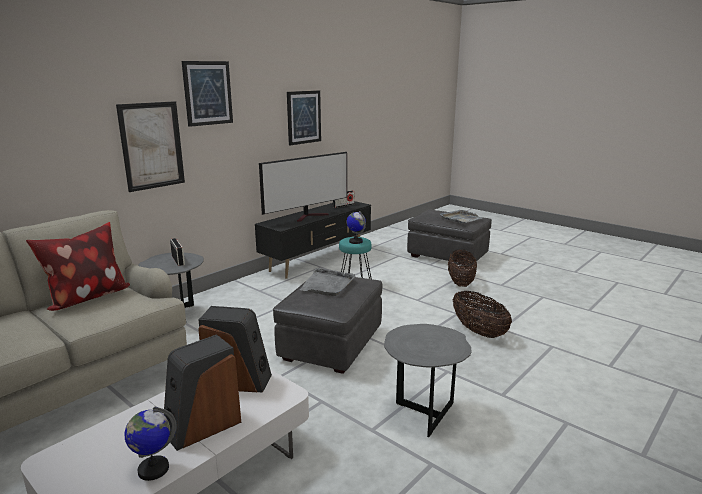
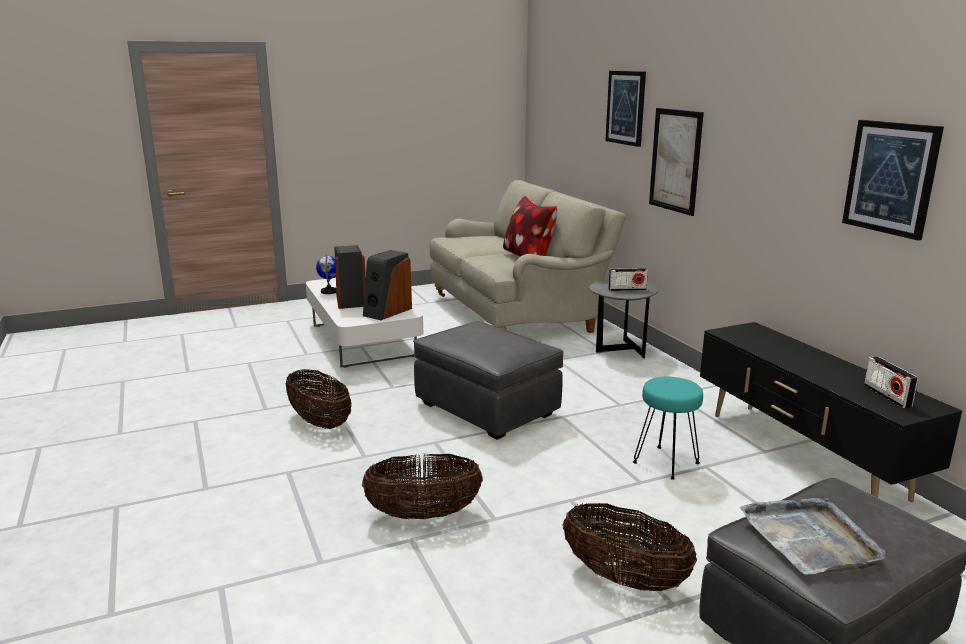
camera: 115 degrees right, 0 degrees up
(207, 93) = (738, 106): picture -> picture (626, 107)
(310, 216) = (793, 357): television -> none
(327, 284) = (502, 340): grey tray -> none
(355, 241) = (665, 384): globe -> none
(423, 414) = (320, 422): grey side table -> basket

